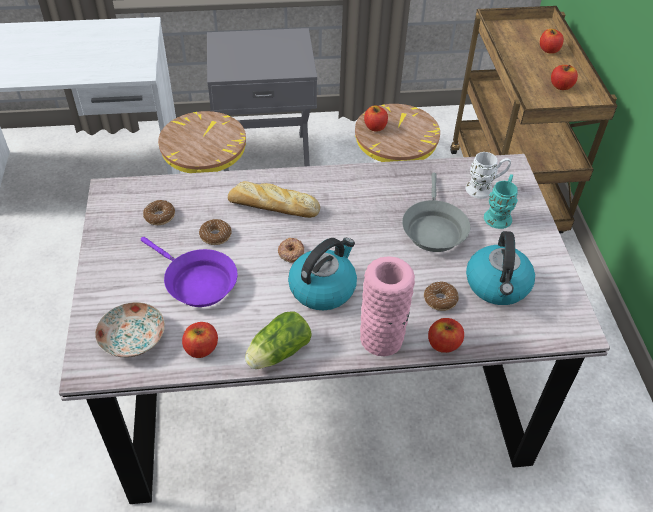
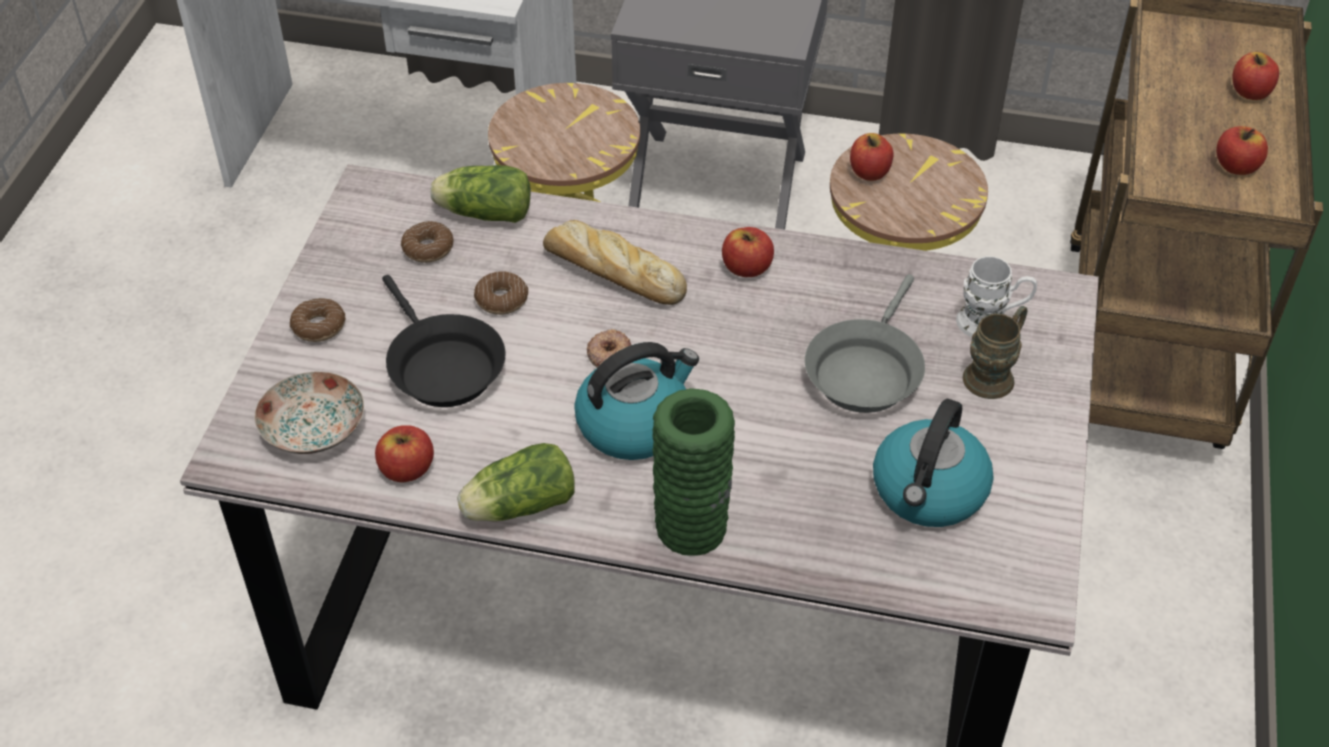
camera: 20 degrees right, 0 degrees up
(183, 189) = (482, 212): none -> lettuce
(196, 282) = (441, 366): purple frying pan -> black frying pan
(381, 339) = (691, 527): pink vase -> green vase
(440, 299) = (818, 490): donut -> donut (319, 326)
(443, 344) = (789, 561): apple -> apple (747, 268)
(499, 214) = (994, 373): turquoise mug -> brown mug

